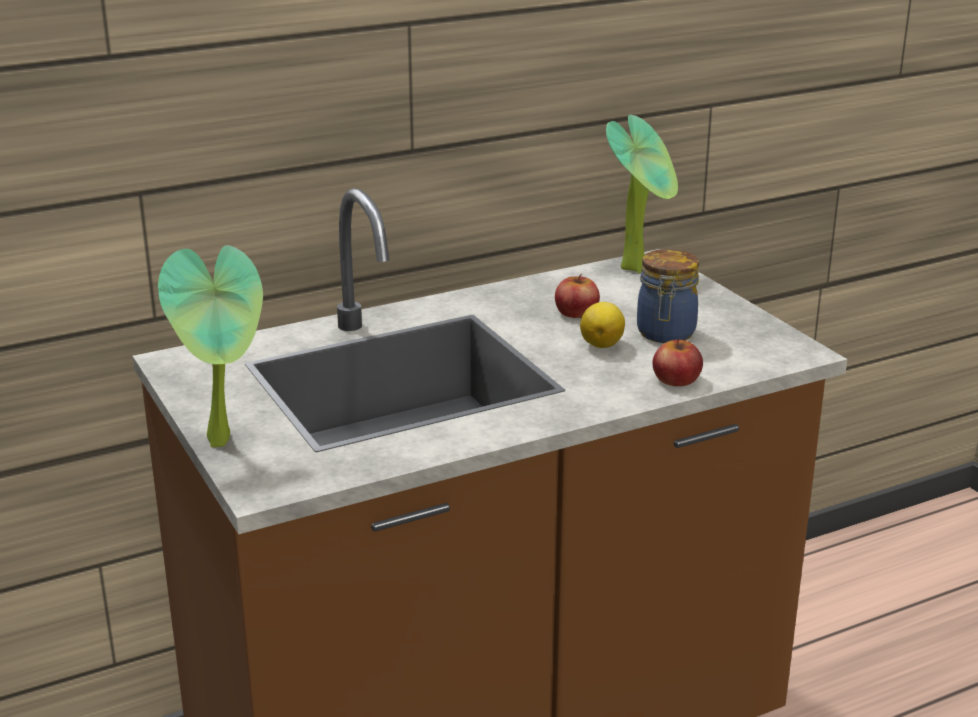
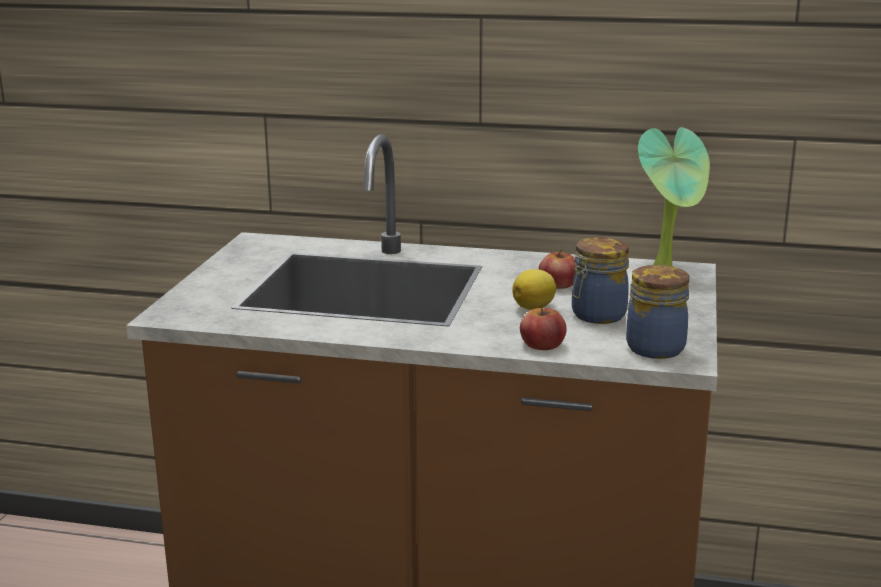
camera: 40 degrees right, 5 degrees down
(225, 440) = (198, 287): potted plant -> none
(761, 349) = (653, 347): none -> jar

